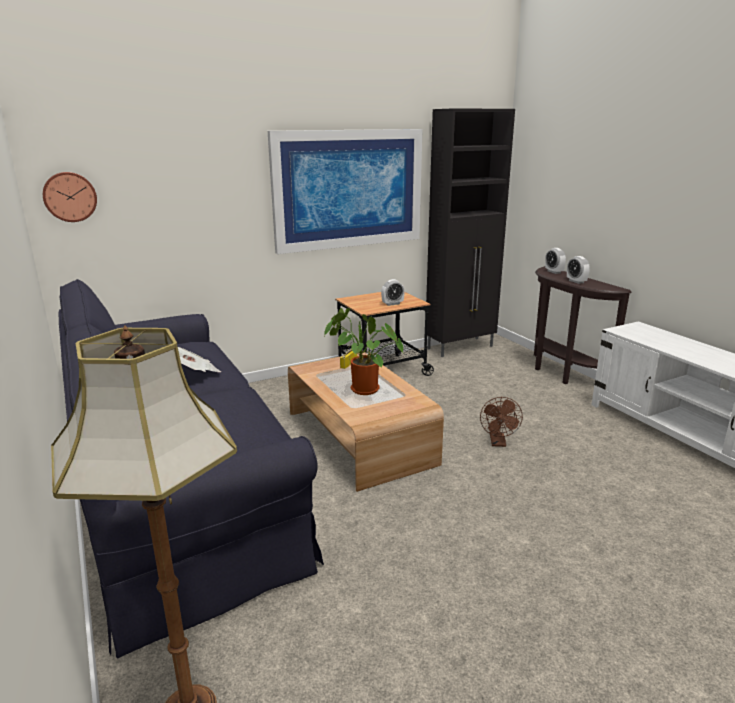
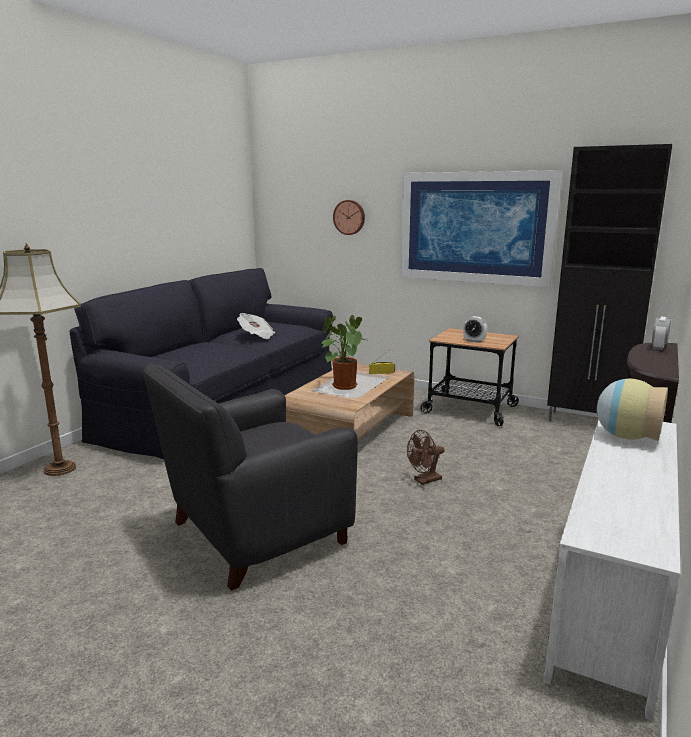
camera: 55 degrees right, 5 degrees down
(70, 197) = (275, 215): wall clock -> wall clock (349, 217)
(535, 569) = (254, 533): none -> black armchair
(576, 281) = (644, 358): alarm clock -> none
(655, 339) = (626, 436): none -> vase

